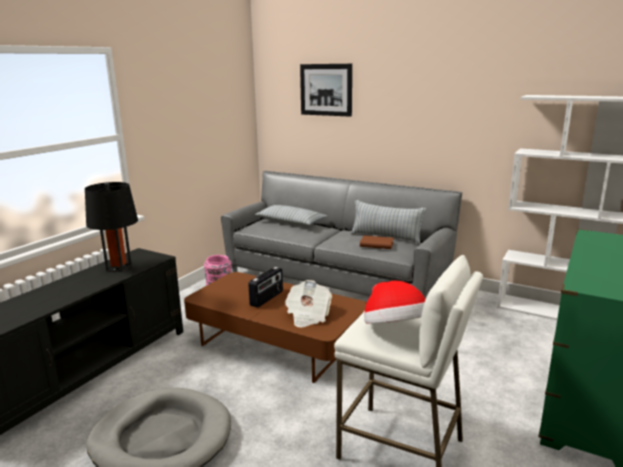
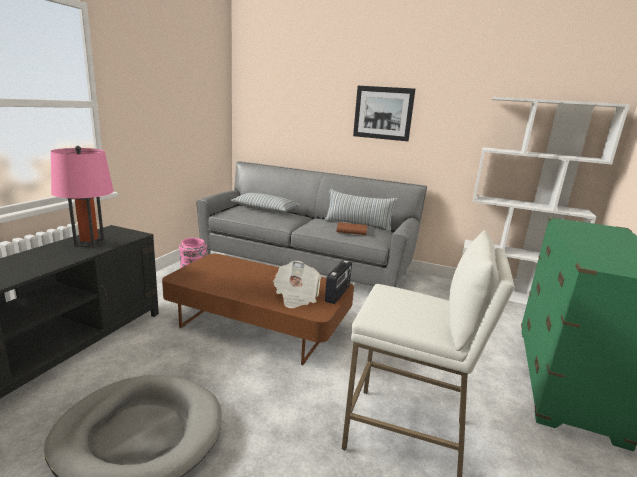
camera: 10 degrees left, 0 degrees up
(119, 268) = (89, 243): black table lamp -> pink table lamp
(267, 298) = (251, 279): radio -> radio (338, 294)
(326, 90) = (302, 85): picture -> picture (383, 113)
(395, 330) = (413, 309): hat -> none

